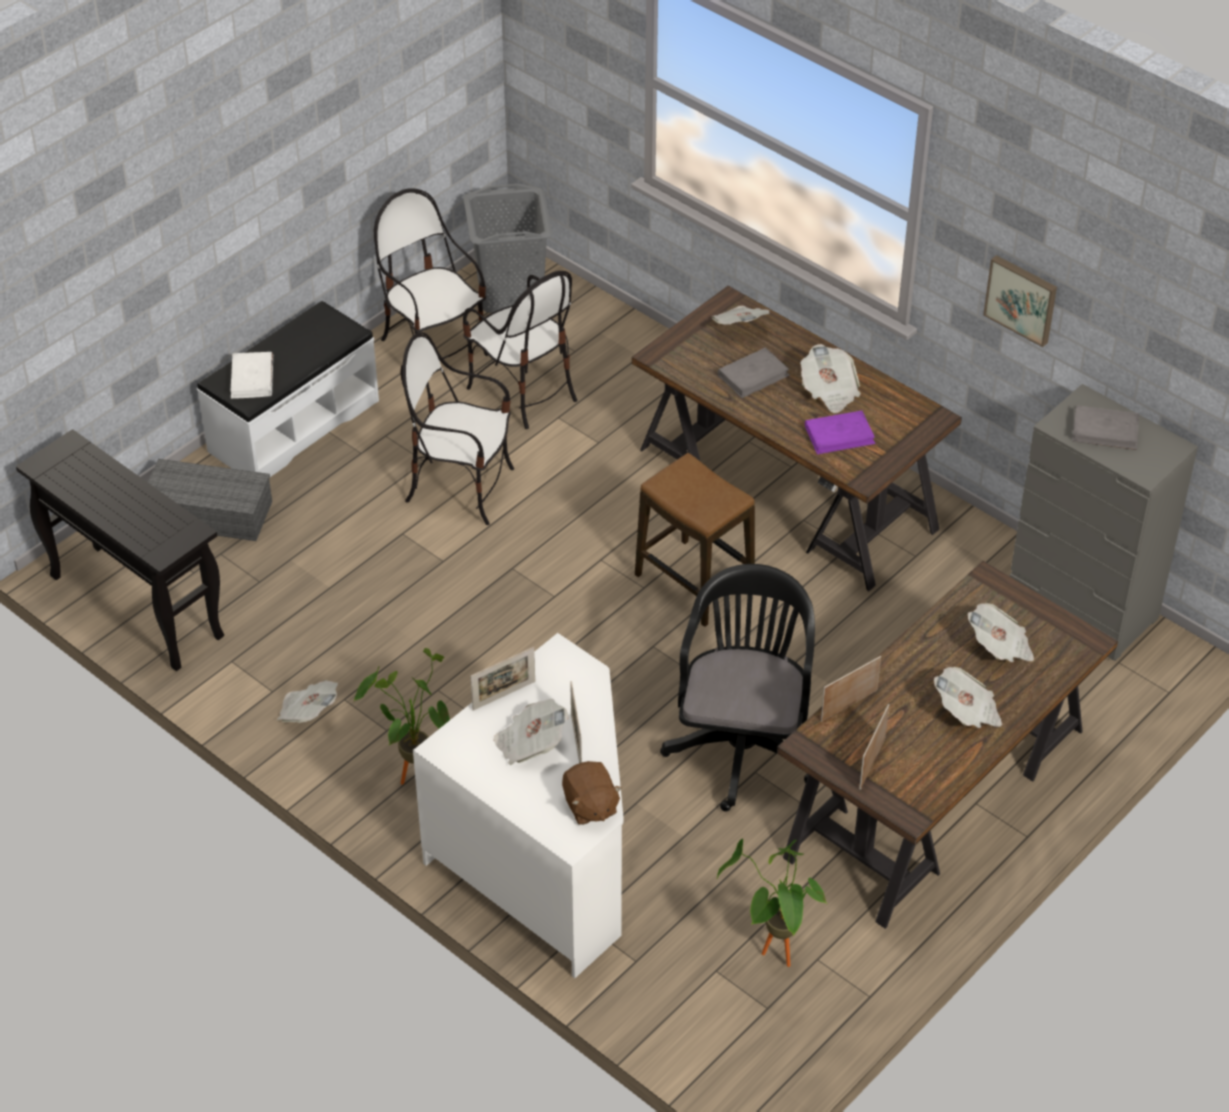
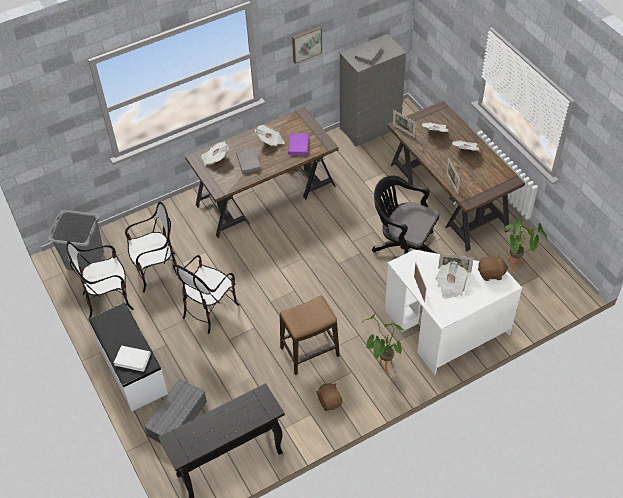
camera: 70 degrees left, 5 degrees up
(308, 712) = (329, 401): newspaper -> brown plush toy
(694, 583) = (307, 240): stool -> stool (309, 352)
(872, 763) = (484, 185): picture frame -> picture frame (403, 131)

